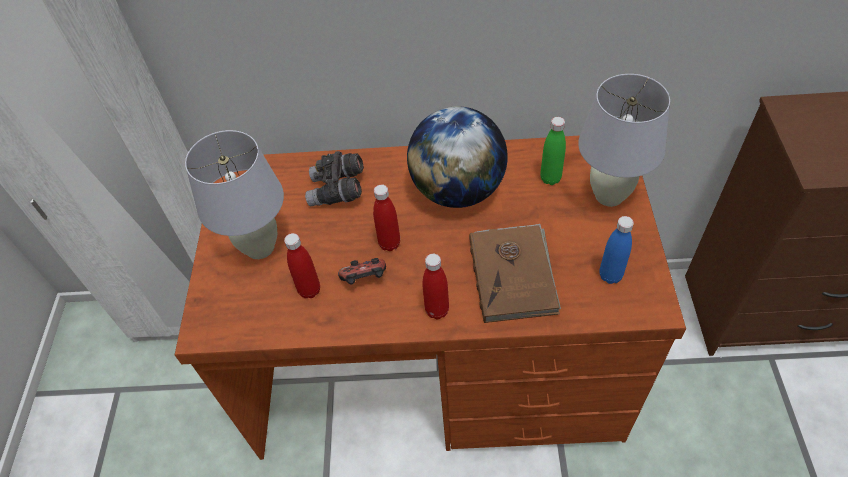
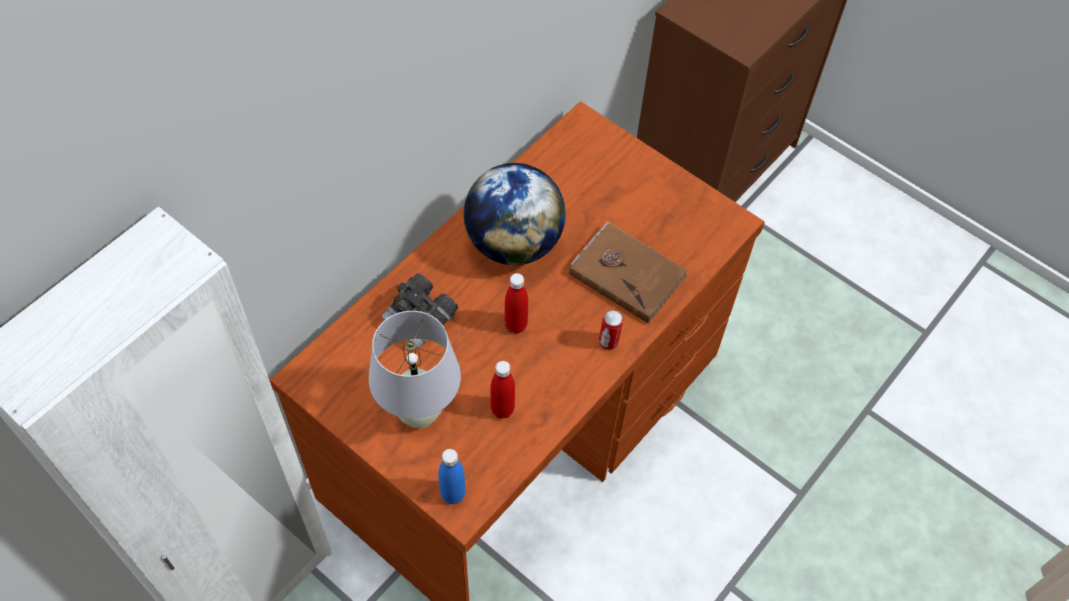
camera: 55 degrees left, 5 degrees up
(365, 280) = (532, 366): game controller -> none
(437, 310) = (608, 342): red bottle -> can
(550, 178) = (568, 181): green bottle -> none
(608, 195) = (622, 164): white table lamp -> none
(610, 275) = (686, 222): blue bottle -> blue bottle (453, 494)

